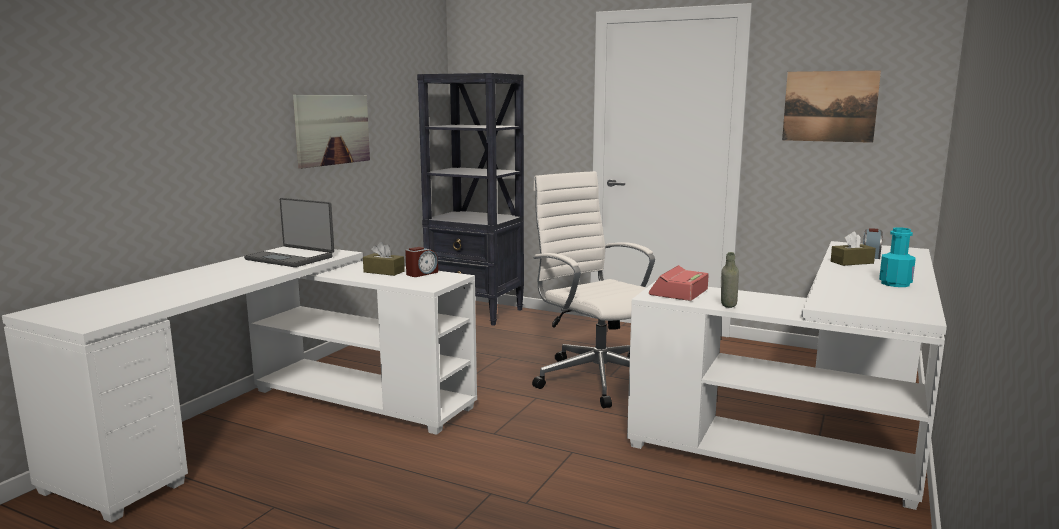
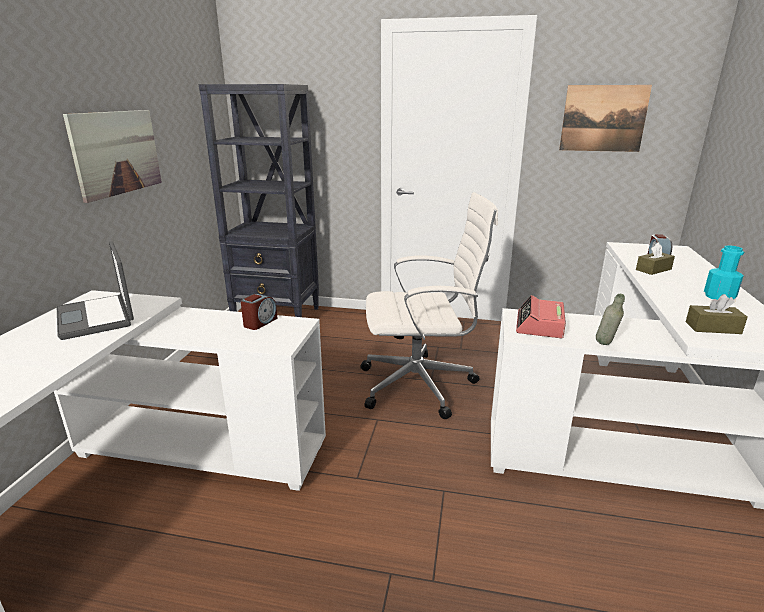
camera: 15 degrees left, 10 degrees up
(291, 258) = (97, 317): laptop -> laptop turned 45 degrees clockwise
(384, 272) = (215, 324): brown tissue box -> brown tissue box (713, 328)
(596, 378) = (420, 385): white office chair -> white office chair turned 135 degrees clockwise

